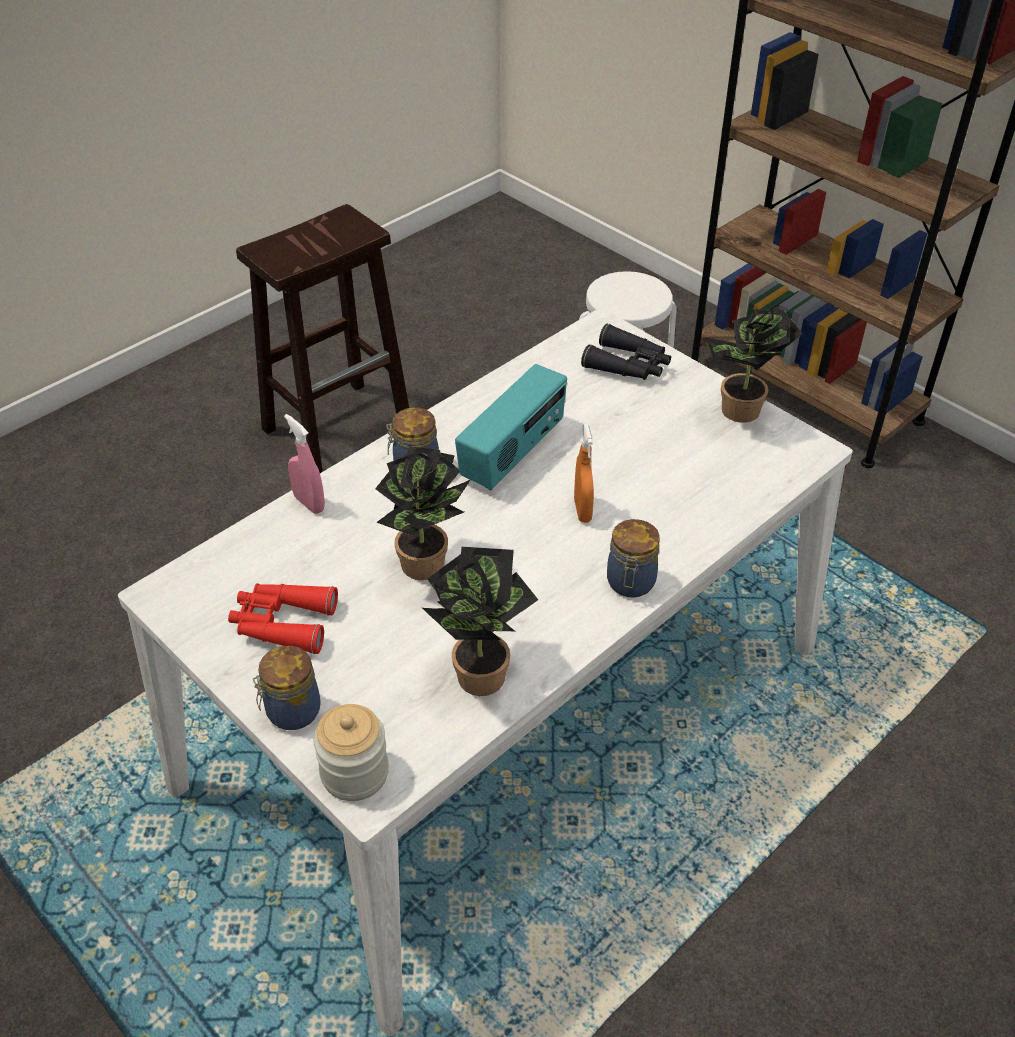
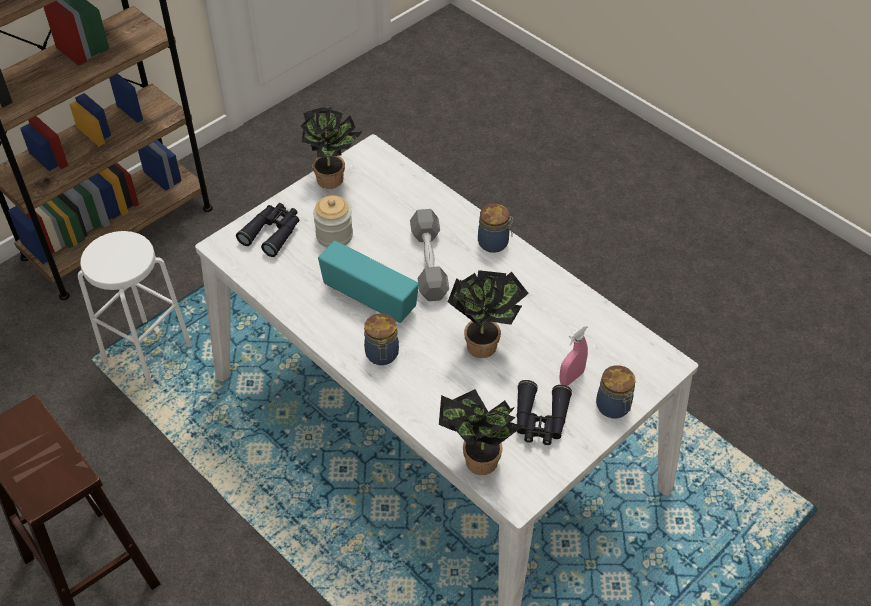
camera: 90 degrees left, 5 degrees up
(282, 623) = (540, 420): red binoculars -> black binoculars
(309, 503) = (421, 416): pink spray bottle -> pink spray bottle (571, 377)
(355, 773) = (654, 371): jar -> jar (334, 236)
(479, 671) = (571, 315): potted plant -> potted plant (476, 462)
(582, 510) = (429, 263): orange spray bottle -> grey dumbbell

